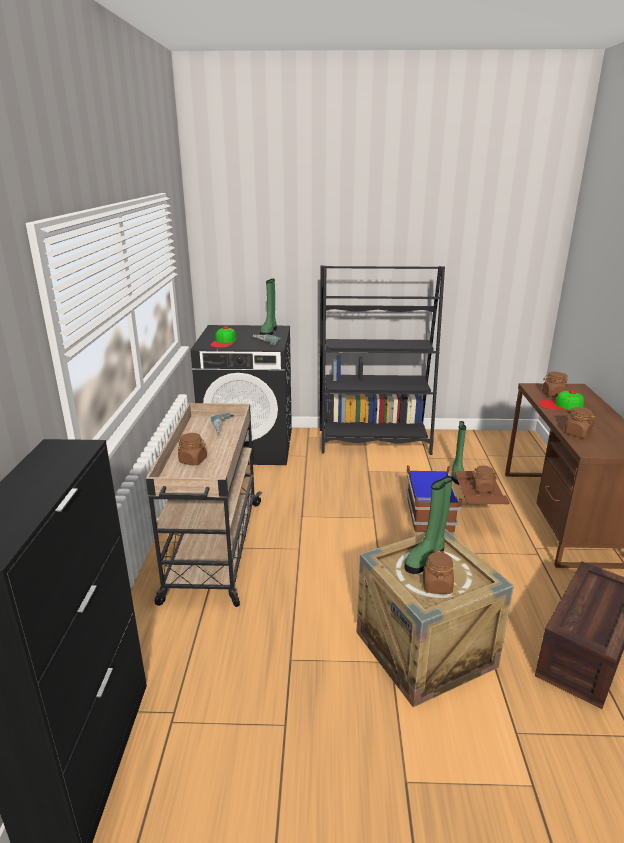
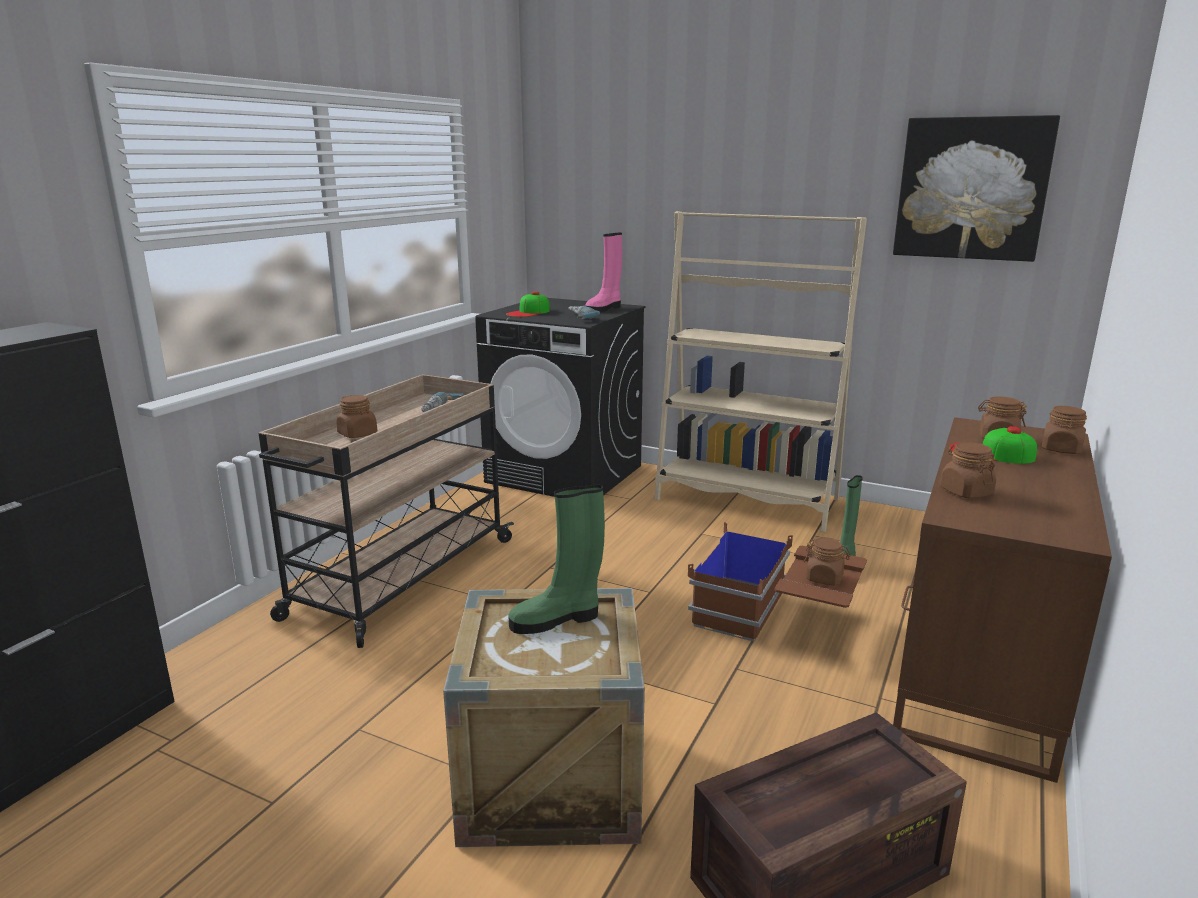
camera: 25 degrees right, 5 degrees down
(269, 332) = (604, 309): green boot -> pink boot
(373, 442) = (747, 500): black bookcase -> beige bookcase
(437, 586) = (529, 656): brown jar -> brown jar (1061, 449)
(492, 244) = (971, 189): none -> picture

